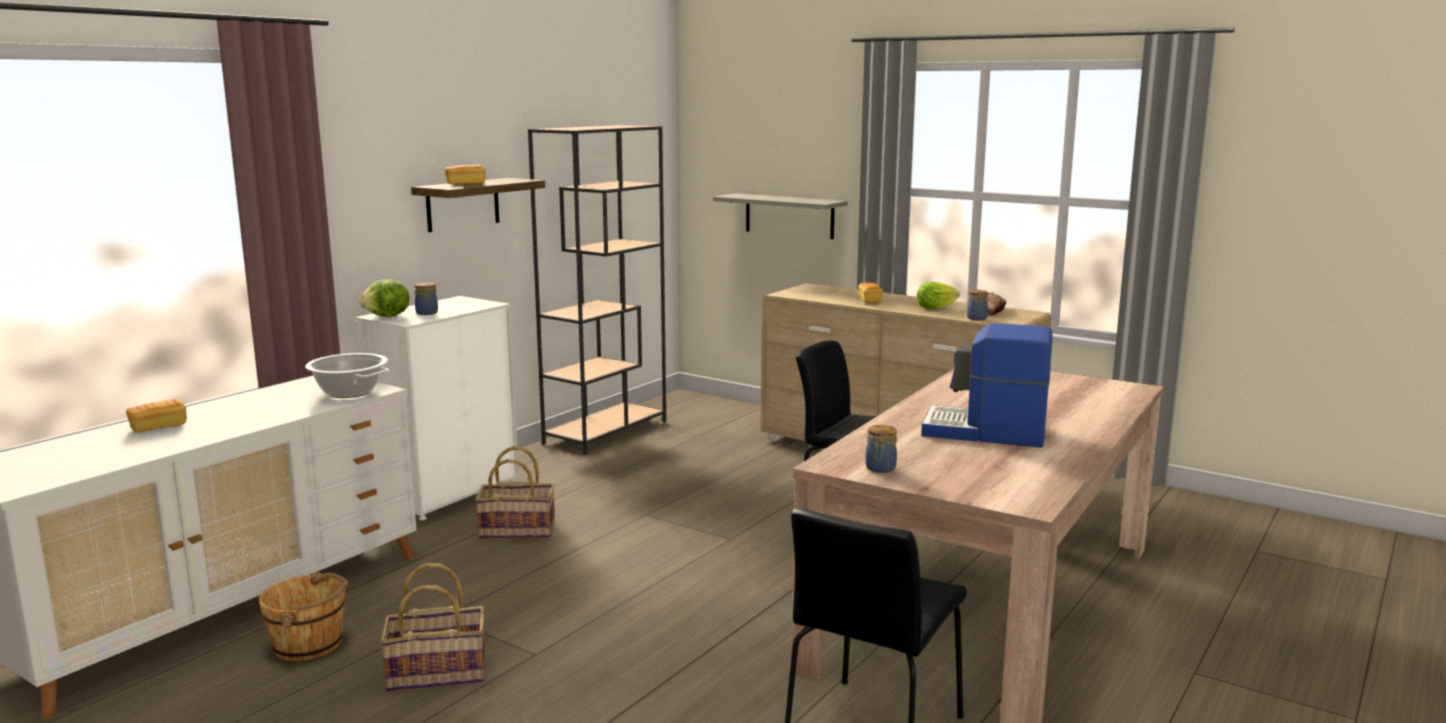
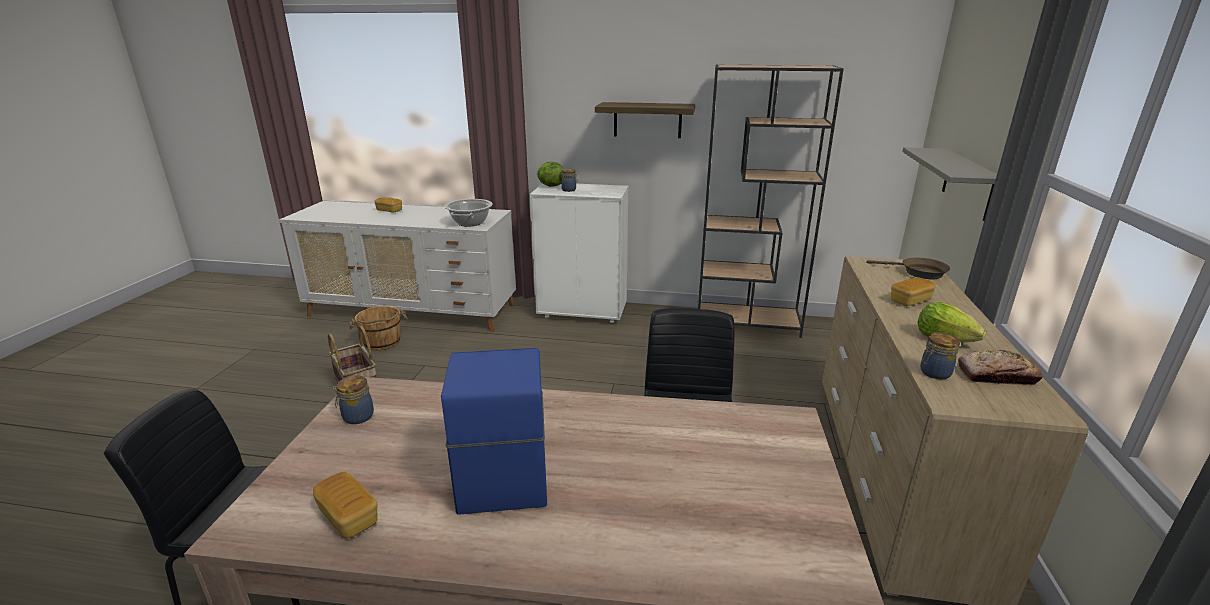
camera: 65 degrees right, 10 degrees up
(465, 184) = (632, 104): bread -> bread (349, 517)
(518, 530) = (552, 348): basket -> none
(823, 290) = (918, 272): none -> brown frying pan

